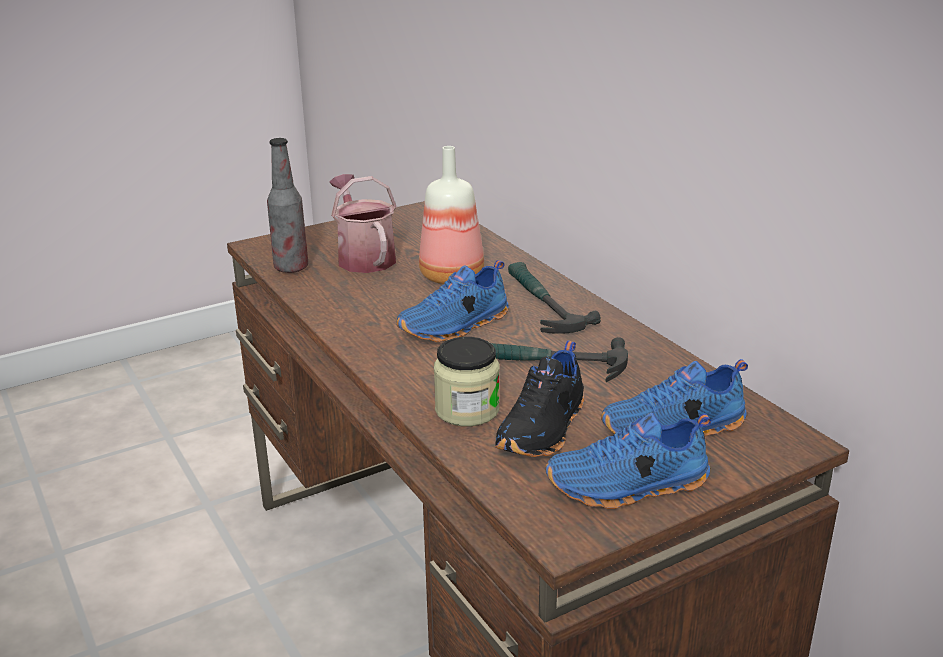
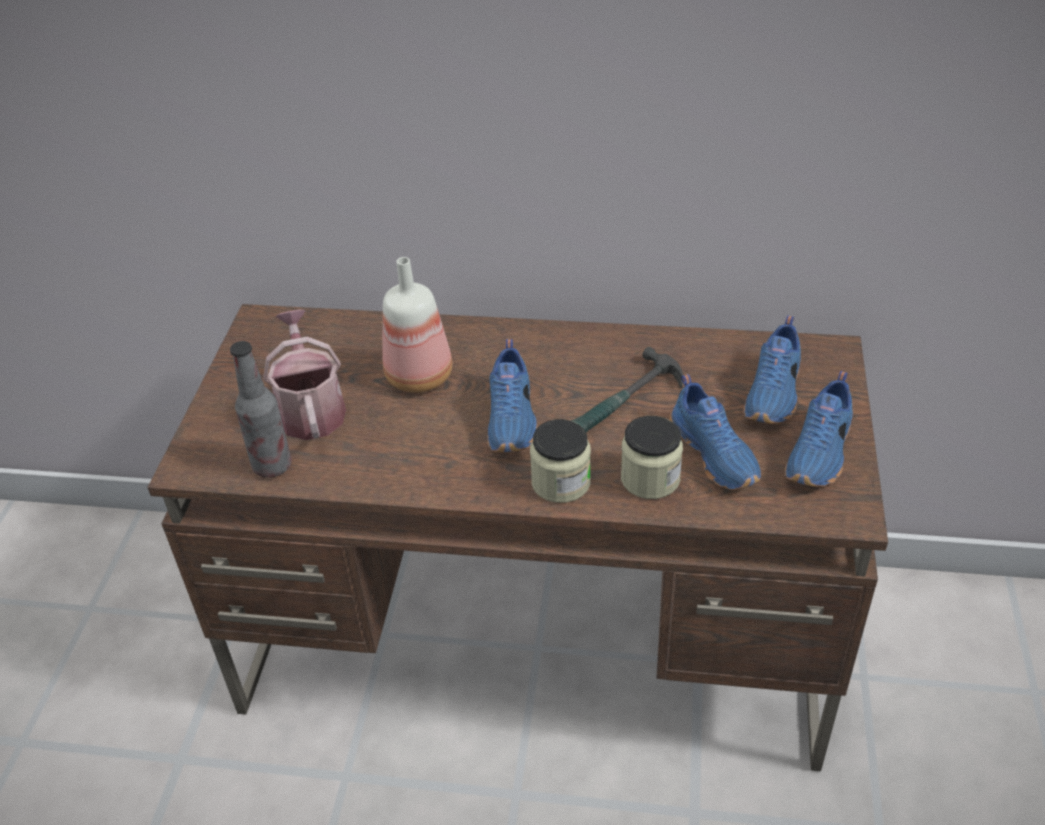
camera: 50 degrees left, 15 degrees up
(364, 257) = (310, 409): watering can -> watering can turned 60 degrees clockwise
(409, 373) = (561, 482): none -> jar
(542, 304) = (529, 354): hammer -> none
(544, 430) = (715, 453): black shoe -> blue shoe

